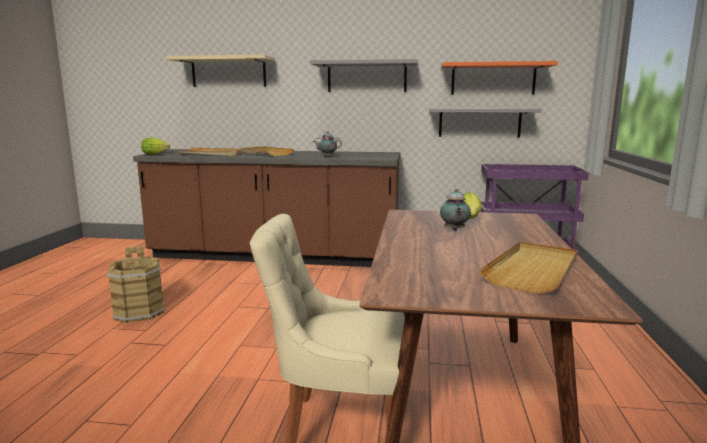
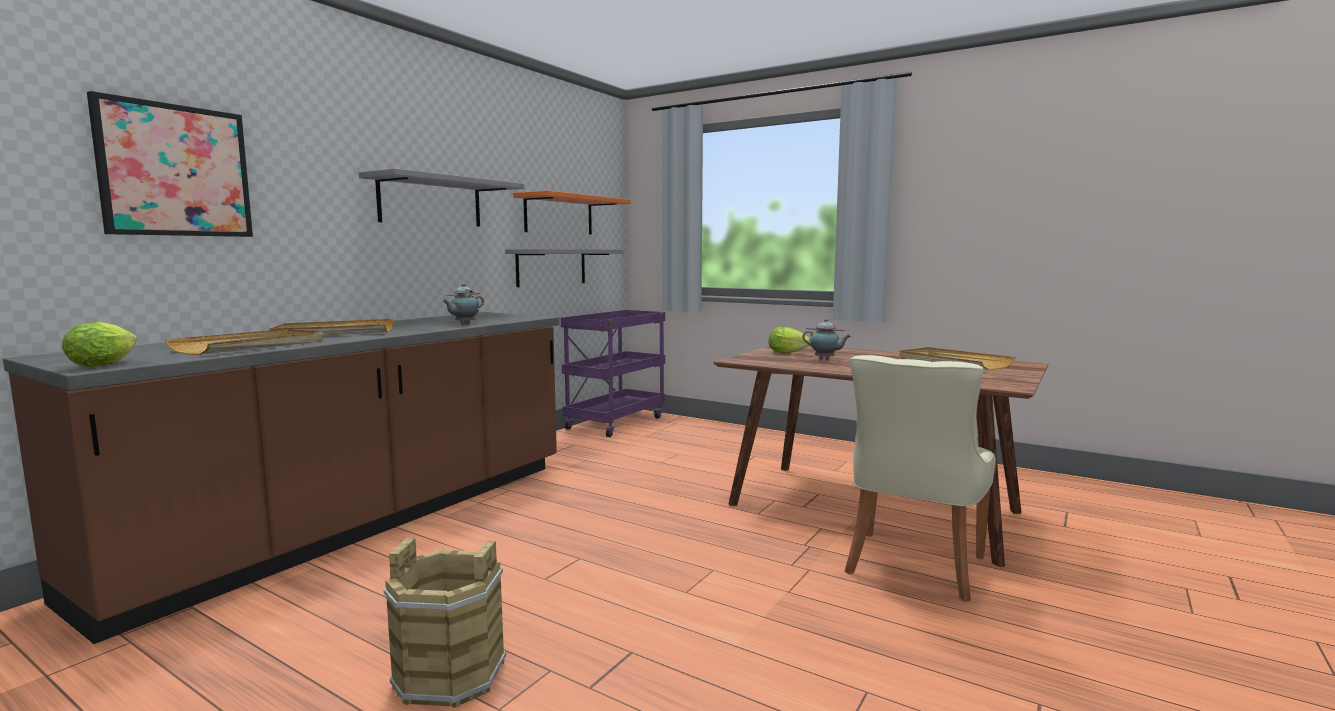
camera: 65 degrees left, 5 degrees down
(228, 72) = (175, 171): beige shelf -> picture

